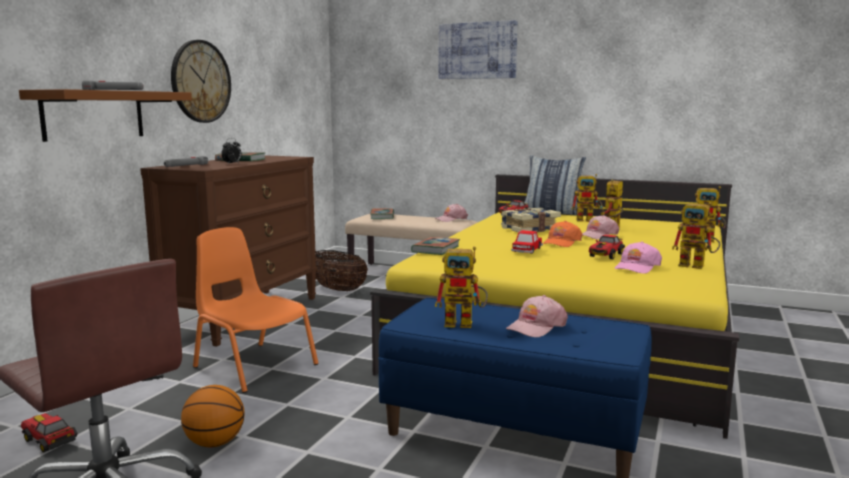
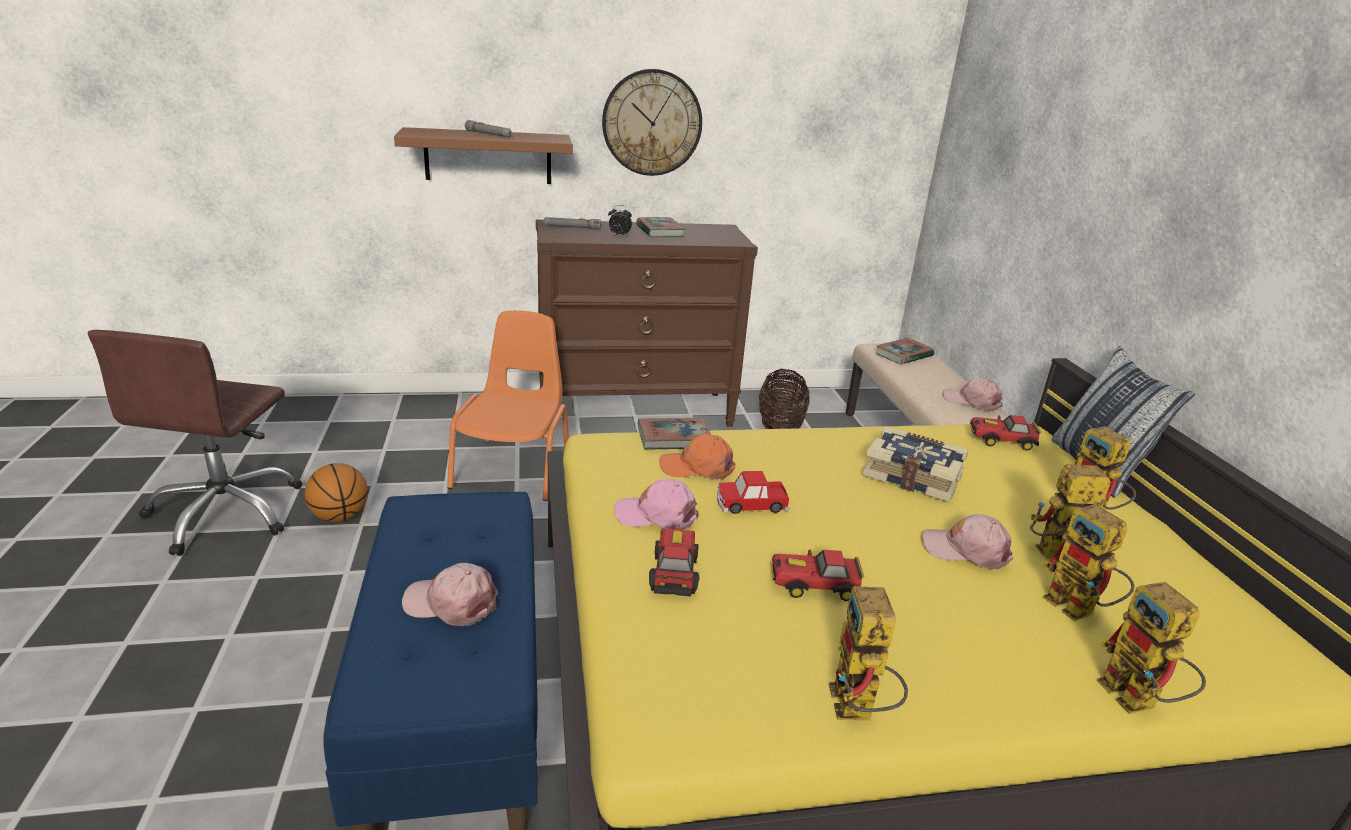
camera: 55 degrees right, 15 degrees up
(48, 440) = (312, 444): toy car -> toy car (674, 572)
(465, 323) = (434, 545): toy robot -> toy robot (1079, 610)
(477, 50) = (1109, 114): picture -> none
(561, 242) = (851, 524): orange cap -> orange cap (697, 467)
(637, 267) = (763, 634): pink cap -> pink cap (656, 514)

